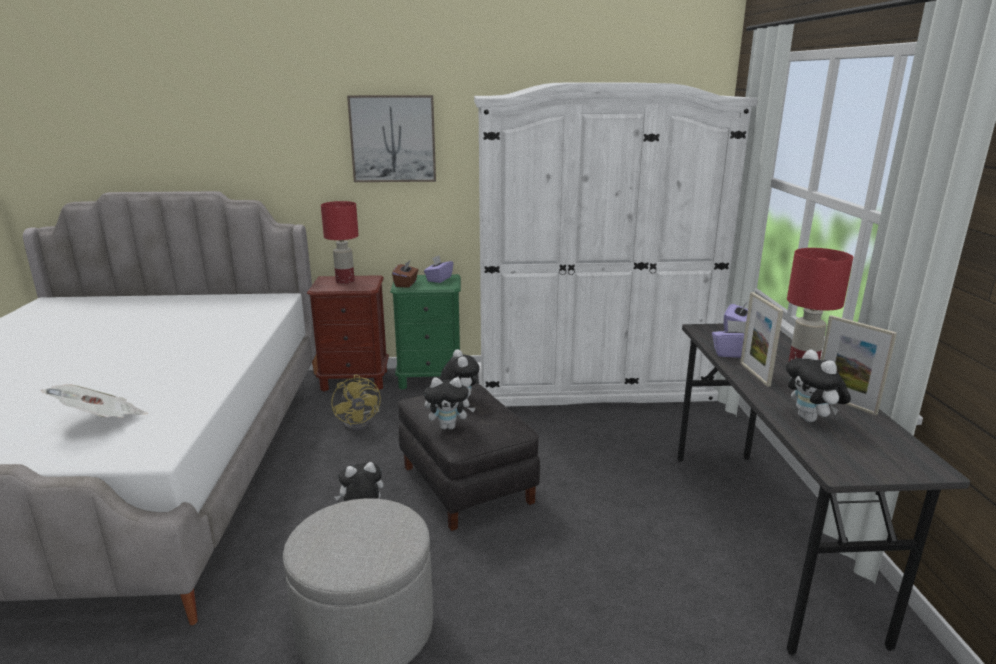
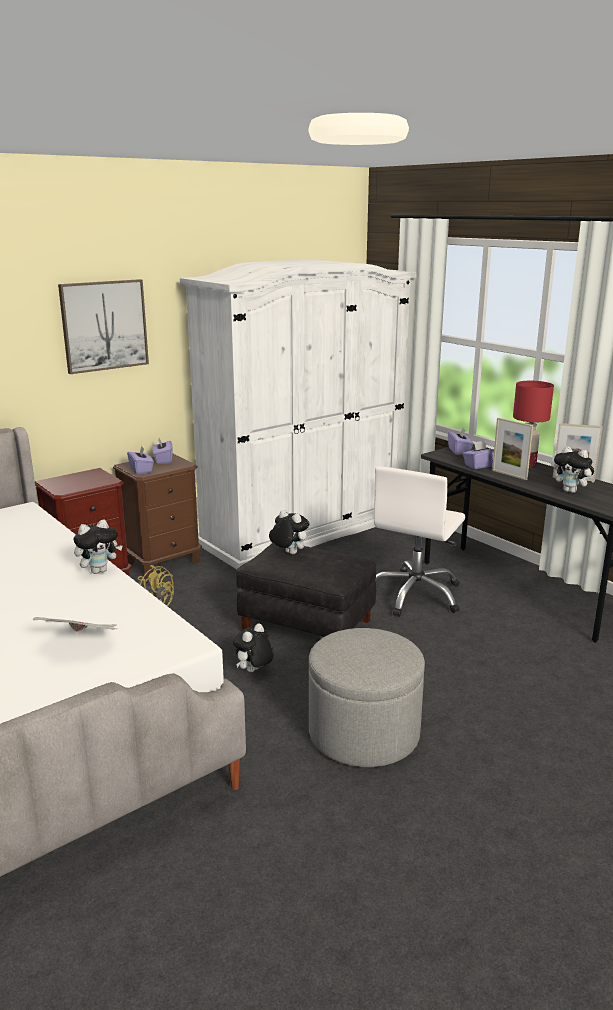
camera: 35 degrees left, 0 degrees up
(345, 281) = (75, 479): red table lamp -> none
(406, 284) = (141, 470): brown tissue box -> purple tissue box
(430, 379) = (163, 562): green nightstand -> brown nightstand
(449, 427) = (312, 573): plush toy -> plush toy (99, 571)
(621, 493) = (415, 595): none -> white office chair

